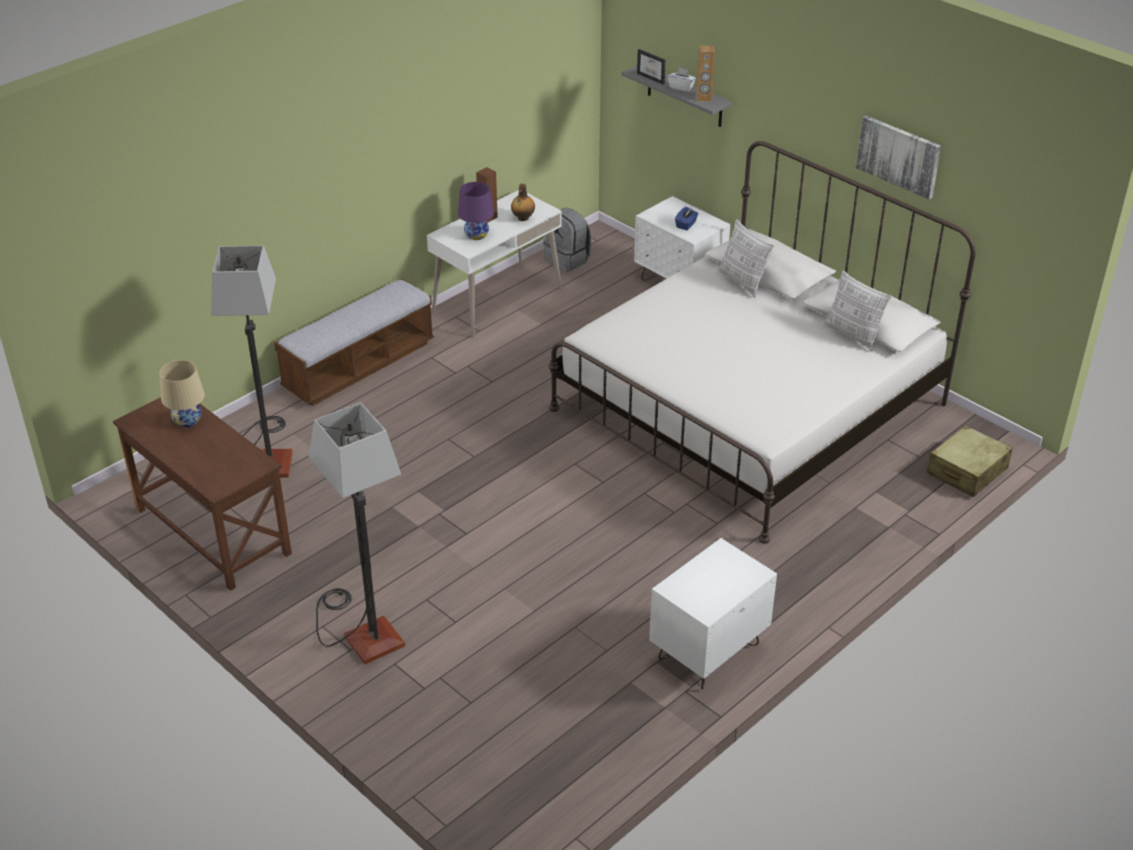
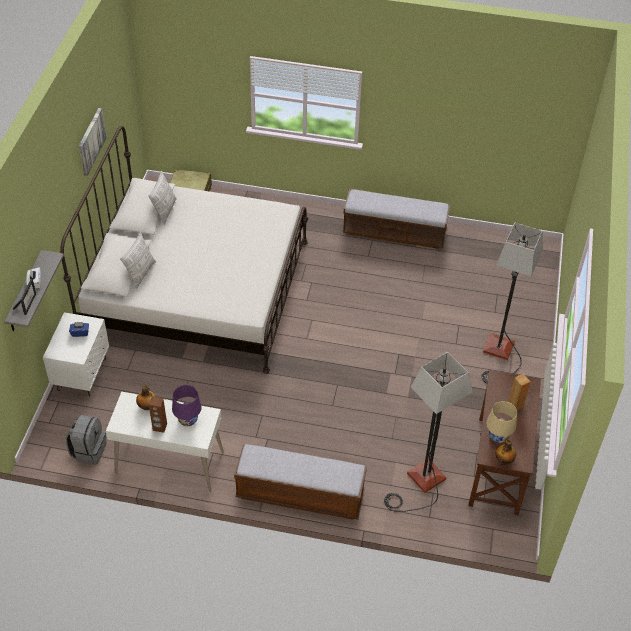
camera: 125 degrees left, 10 degrees up
(155, 408) = (504, 460): none -> bottle
(704, 98) = (45, 264): brown speaker -> brown speaker (515, 405)
(708, 653) = (394, 233): white nightstand -> bench

